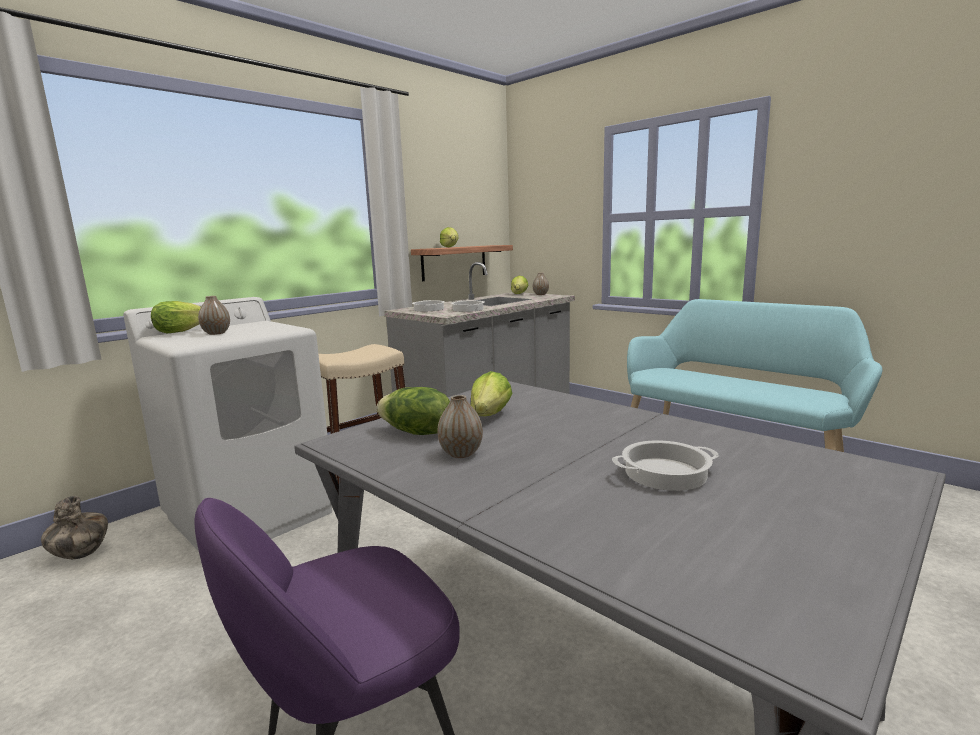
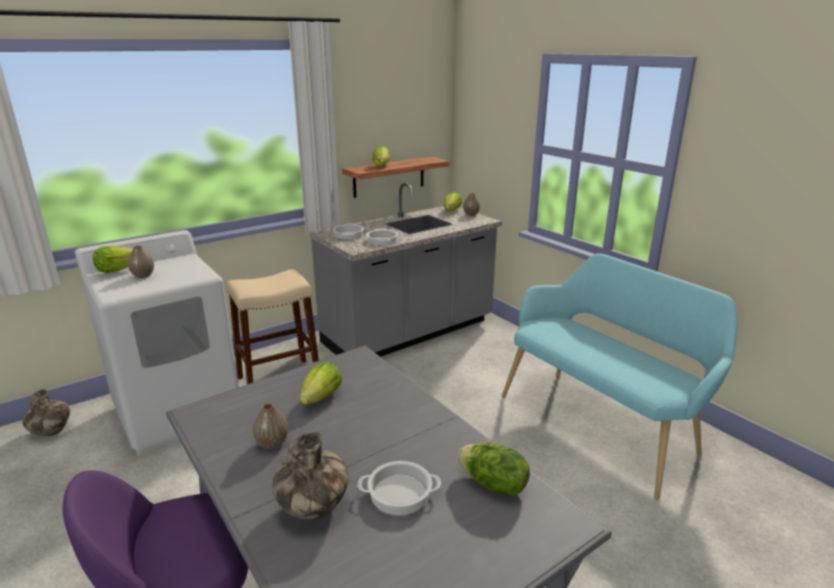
camera: 10 degrees right, 10 degrees up
(416, 432) = (255, 411): lettuce -> lettuce (493, 484)
(569, 498) = (314, 508): none -> vase

